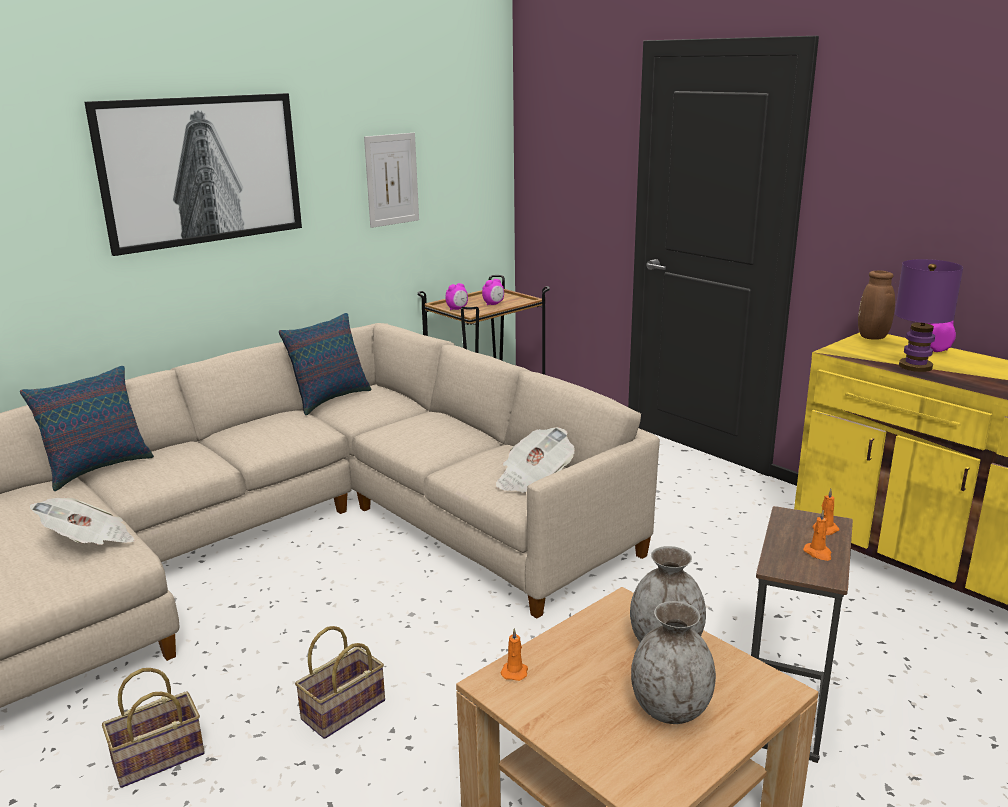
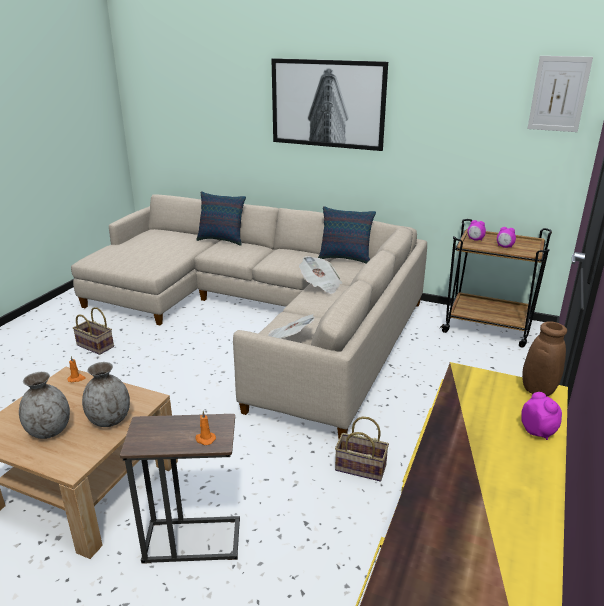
camera: 65 degrees right, 5 degrees up
(89, 542) = (160, 261): newspaper -> newspaper (320, 285)
(343, 712) = (136, 377): basket -> basket (359, 468)
(392, 179) = (461, 132): picture -> picture (558, 94)
(818, 553) = (167, 439): orange candle -> none
(916, 366) = (462, 420): purple table lamp -> none

